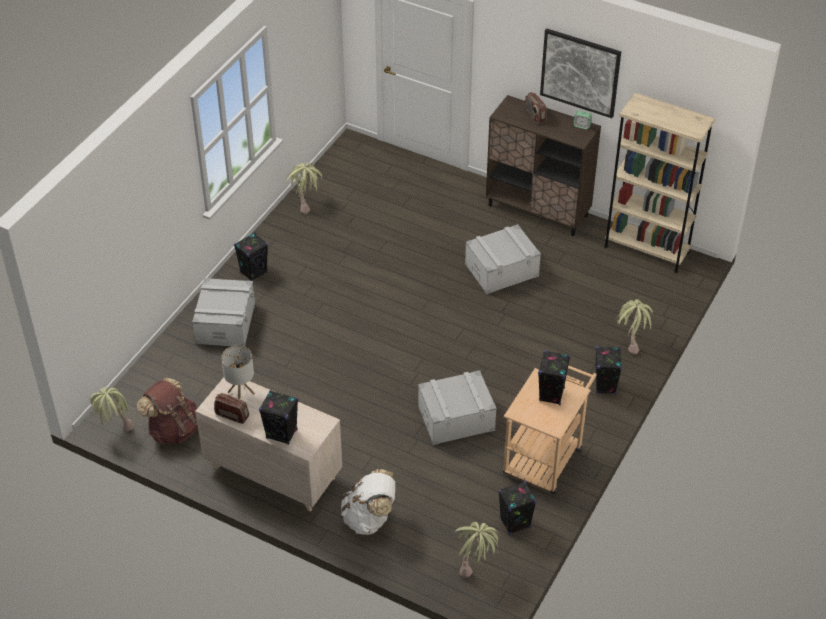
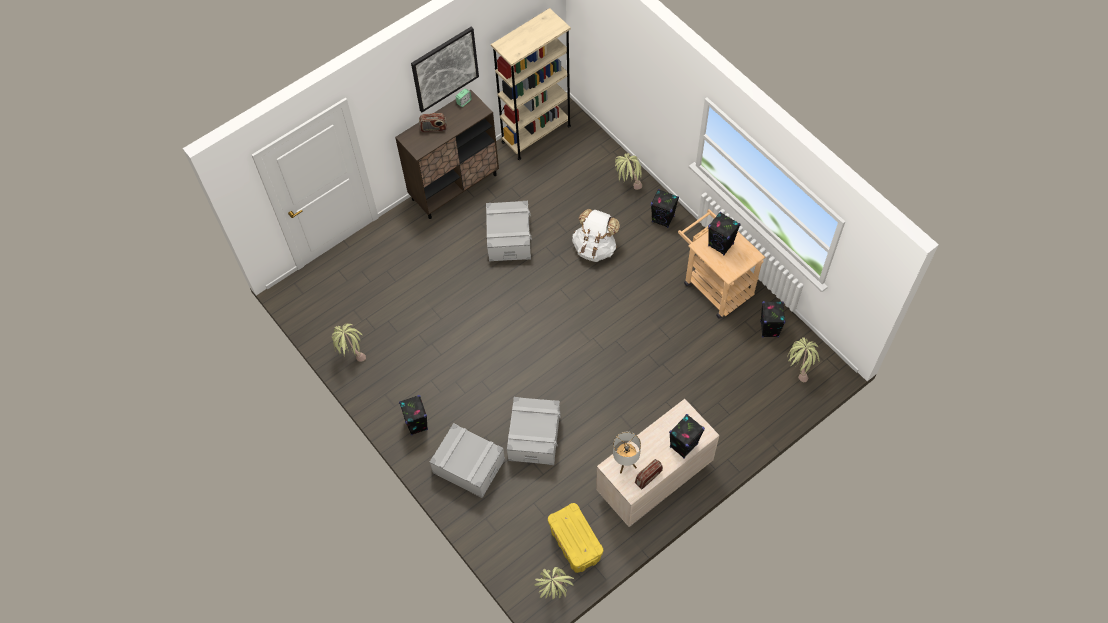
camera: 65 degrees left, 15 degrees up
(173, 429) = (575, 544): brown backpack -> yellow storage box
(369, 518) = (727, 425): white backpack -> white backpack (595, 247)
(456, 418) = (652, 329): grey storage box -> grey storage box (534, 436)

